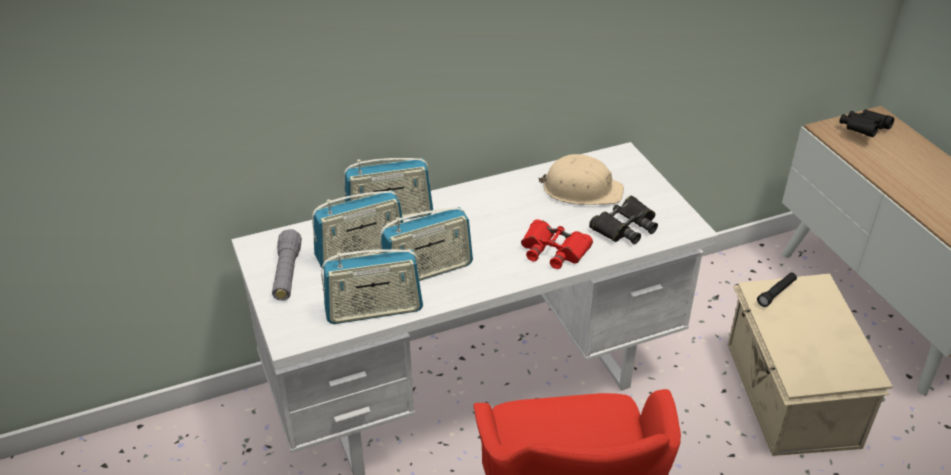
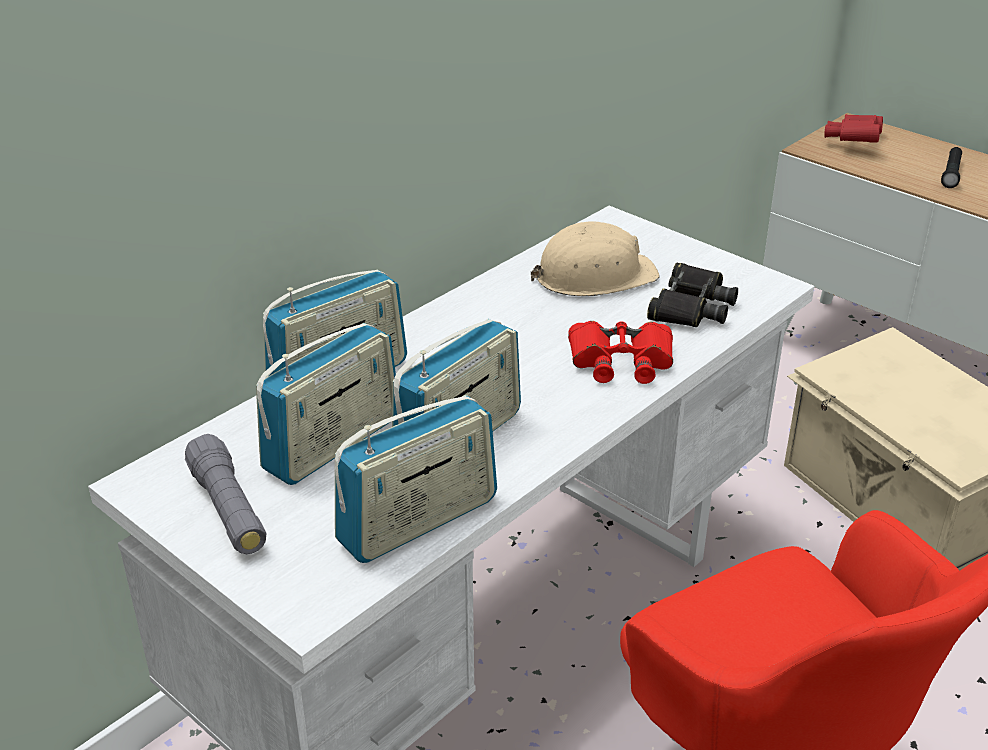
camera: 25 degrees left, 5 degrees down
(776, 293) = (851, 367): black flashlight -> black flashlight (951, 174)
(863, 131) = (852, 142): black binoculars -> red binoculars

